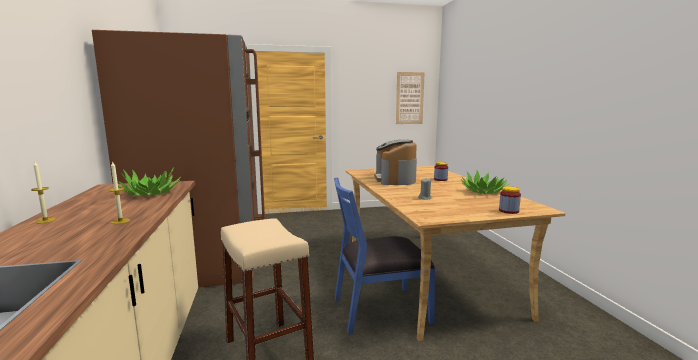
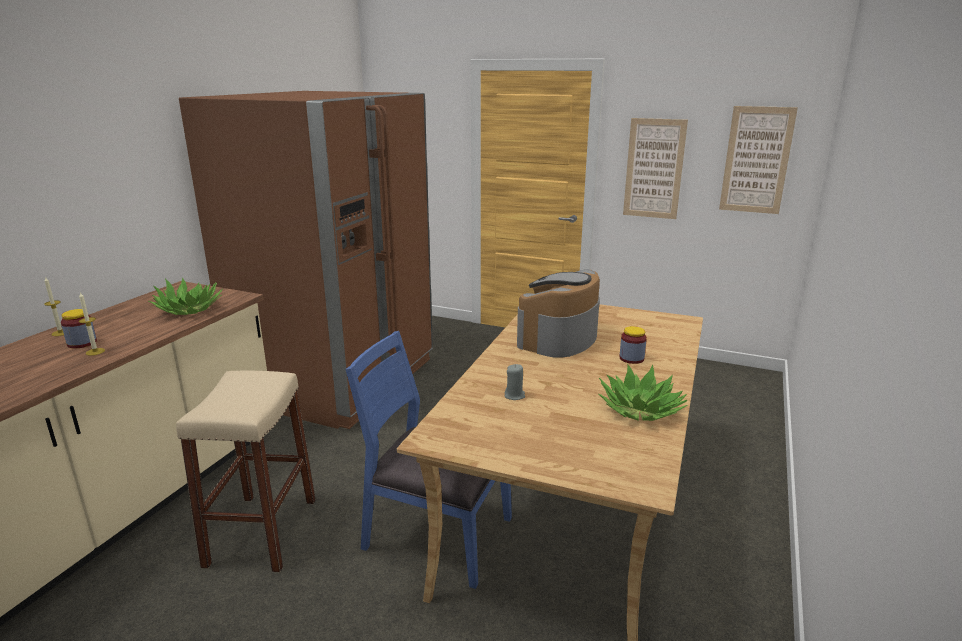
camera: 35 degrees right, 10 degrees up
(362, 105) = (654, 169): none -> picture
(508, 211) = (578, 469): jar -> jar (82, 343)

